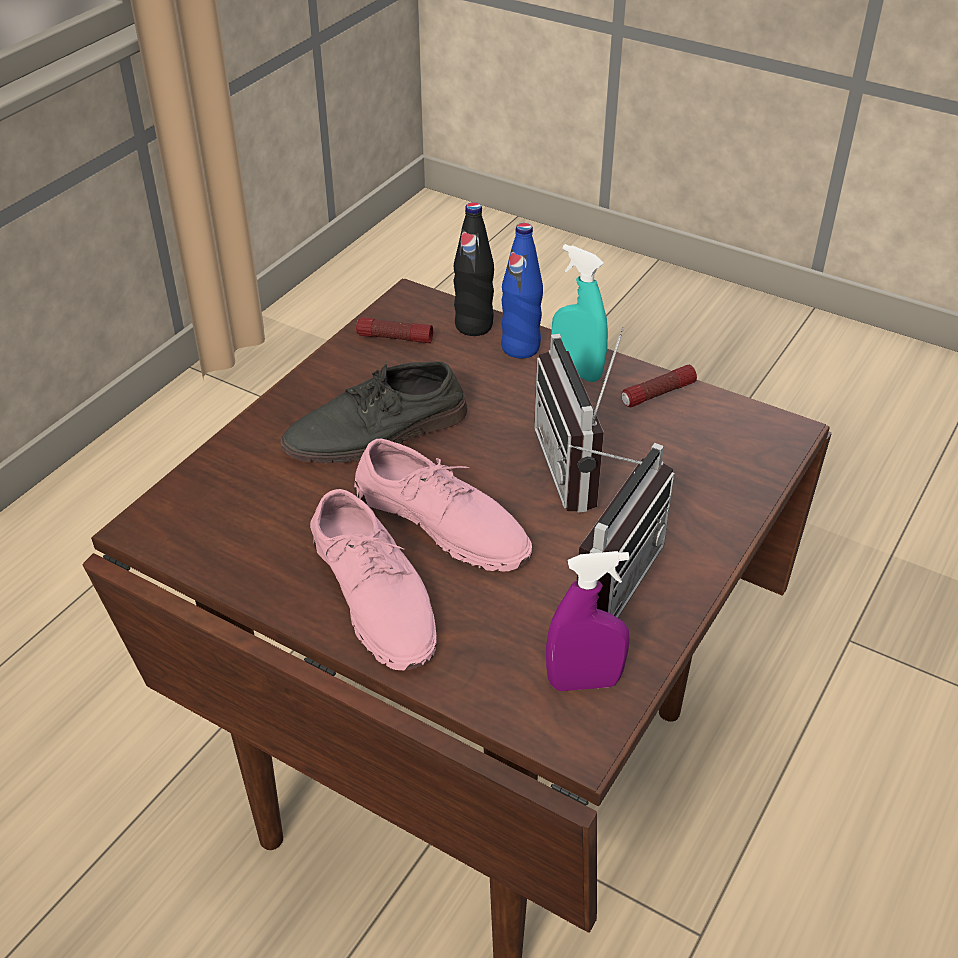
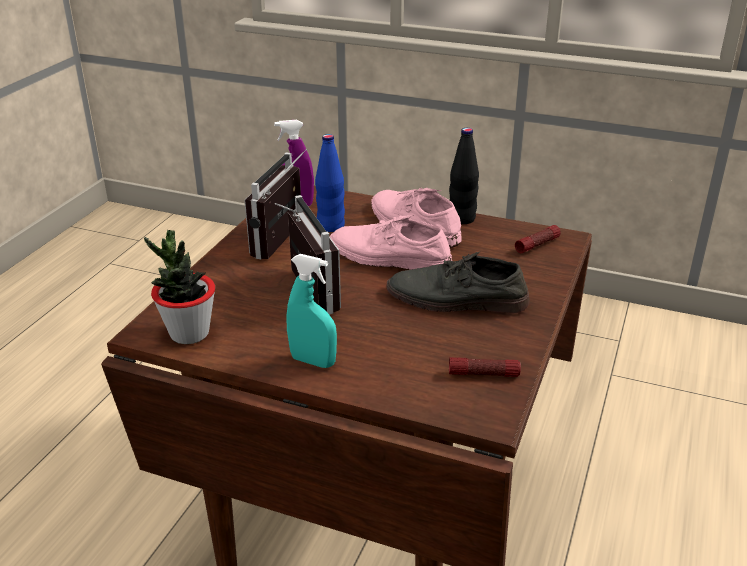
camera: 170 degrees right, 10 degrees down
(377, 433) = (456, 299): grey shoe -> grey shoe turned 135 degrees counterclockwise
(473, 326) = (416, 395): black bottle -> black bottle (461, 219)
(520, 348) = (366, 377): blue bottle -> blue bottle (331, 226)
(657, 394) = (243, 350): flashlight -> flashlight (537, 245)
(728, 423) = (189, 333): none -> potted plant

